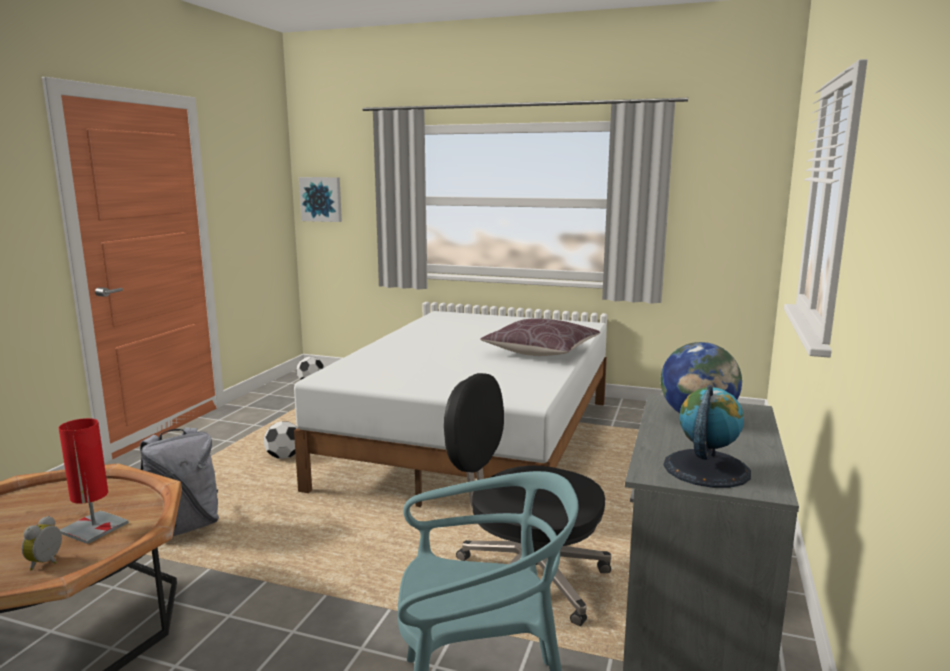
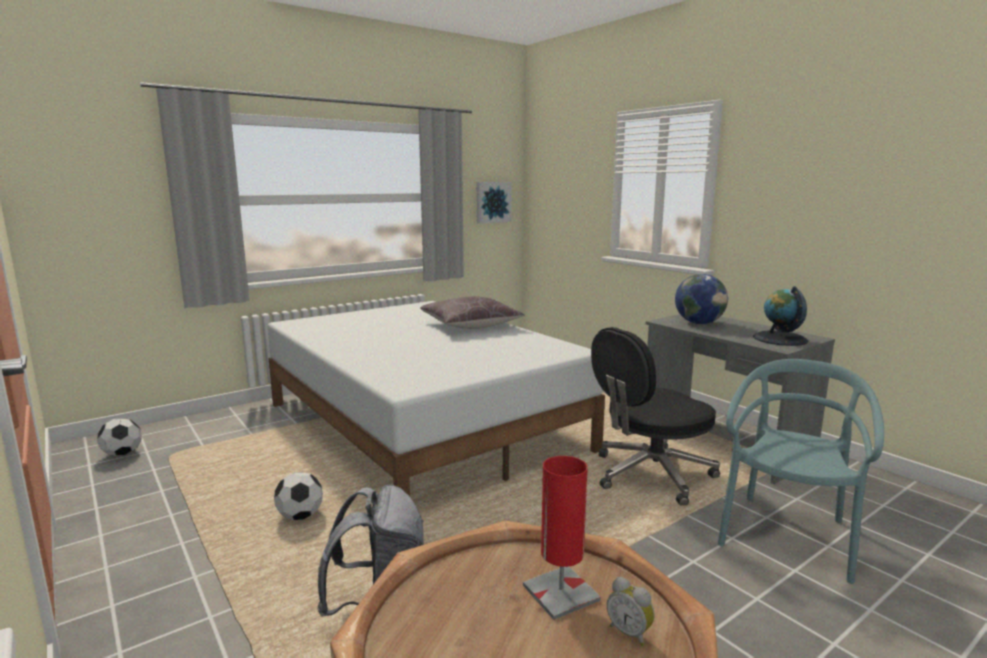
camera: 55 degrees left, 0 degrees up
(321, 199) = (63, 204): picture -> picture (492, 202)

